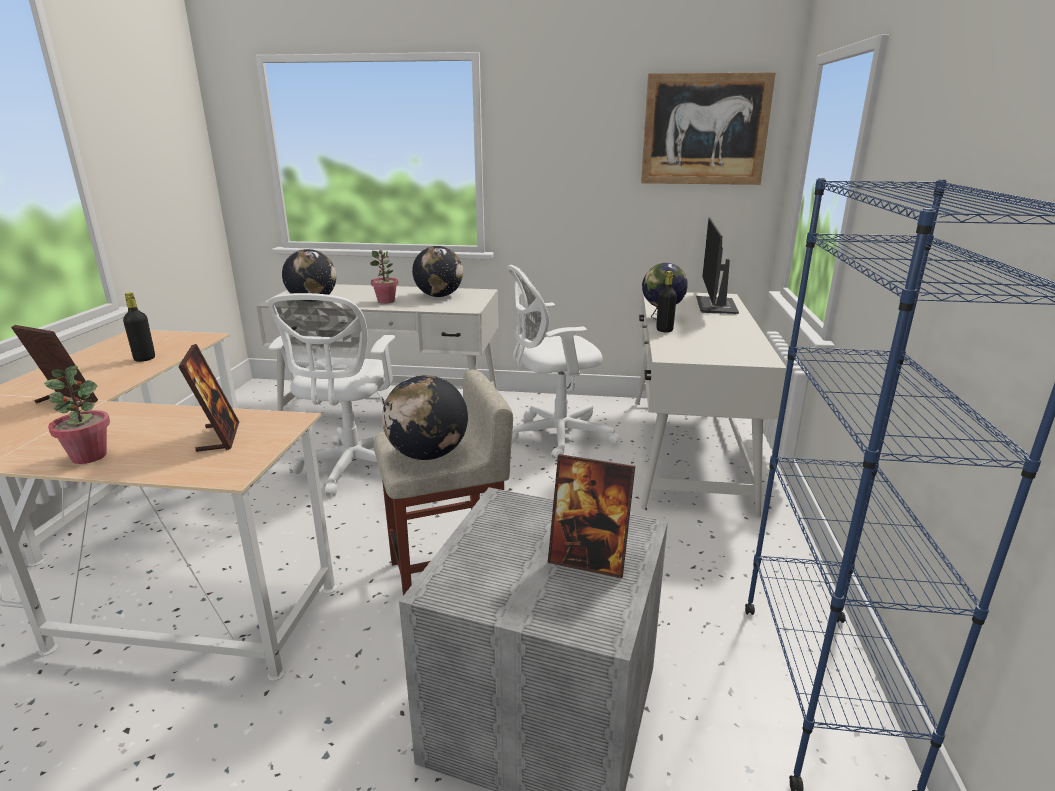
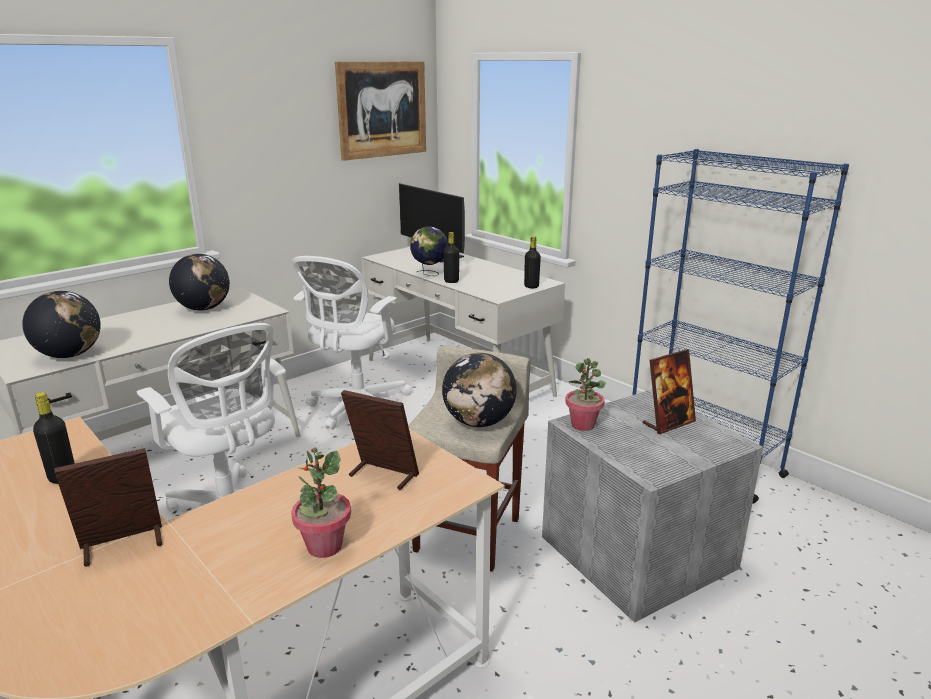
camera: 50 degrees left, 0 degrees up
(386, 301) = (163, 329): potted plant -> potted plant (583, 425)
(734, 359) = (531, 286): none -> black bottle

